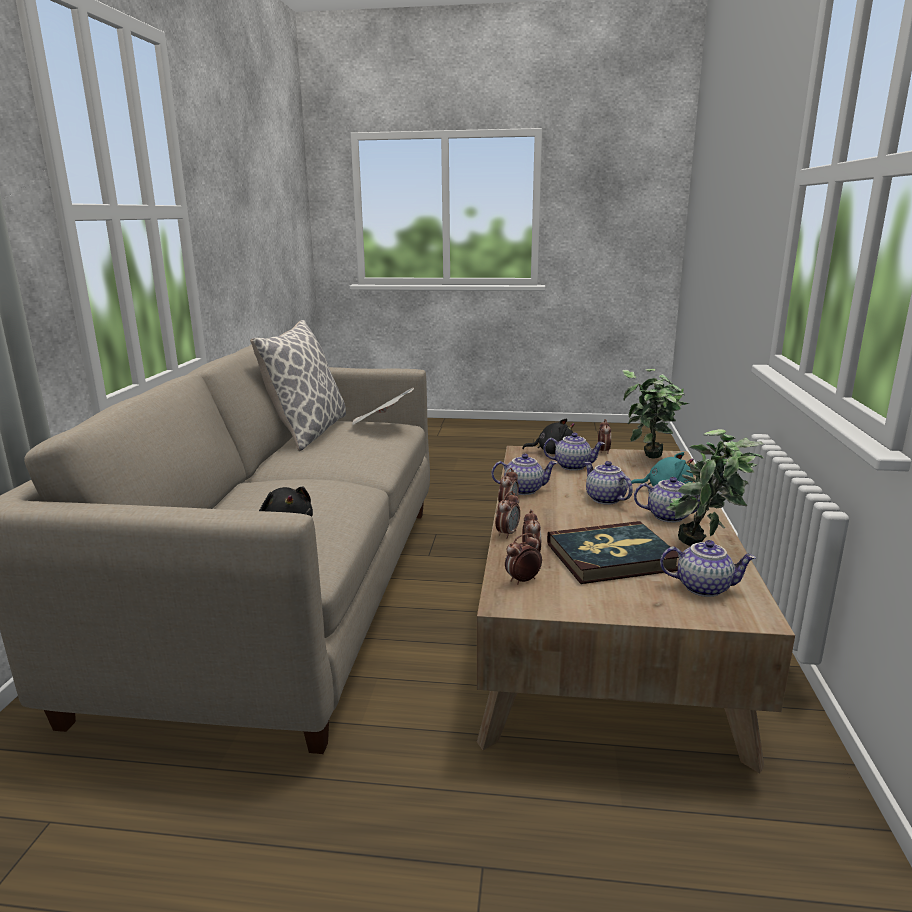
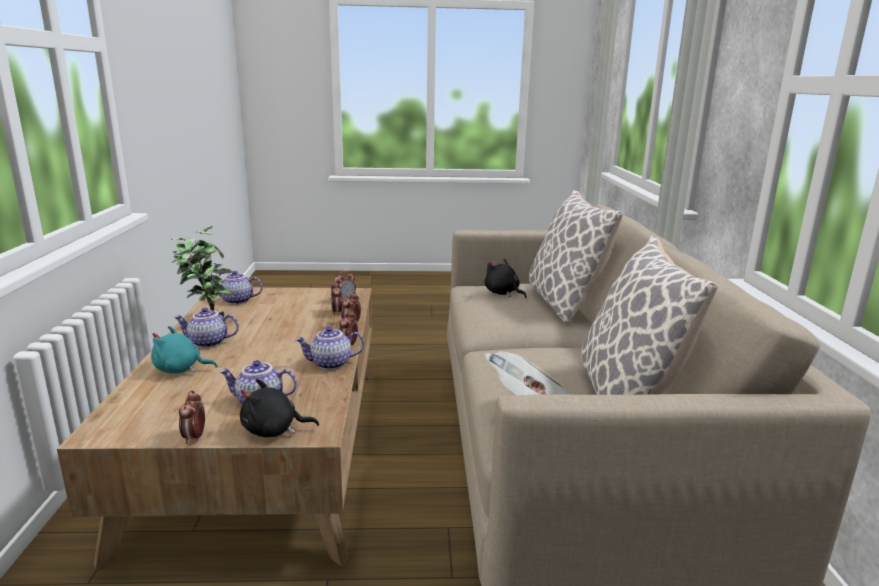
camera: 170 degrees right, 0 degrees up
(226, 507) = (564, 303): none -> pillow
(604, 499) = (253, 357): teapot -> none
(611, 557) = (281, 313): book -> none
(649, 459) = (142, 421): potted plant -> none

